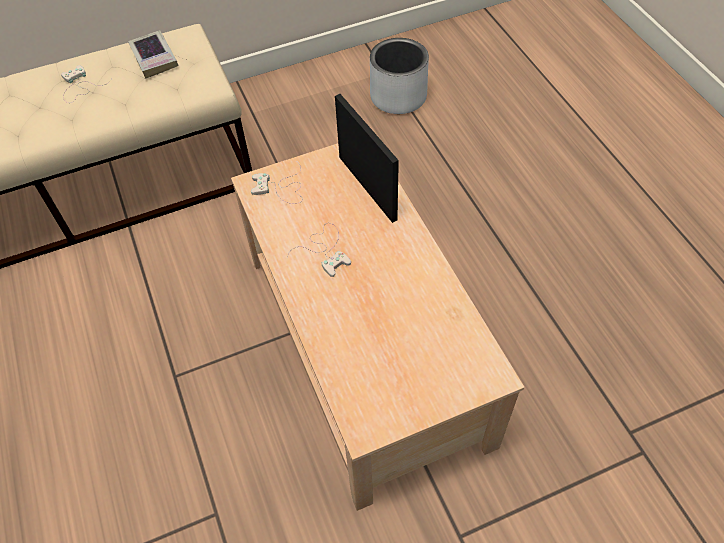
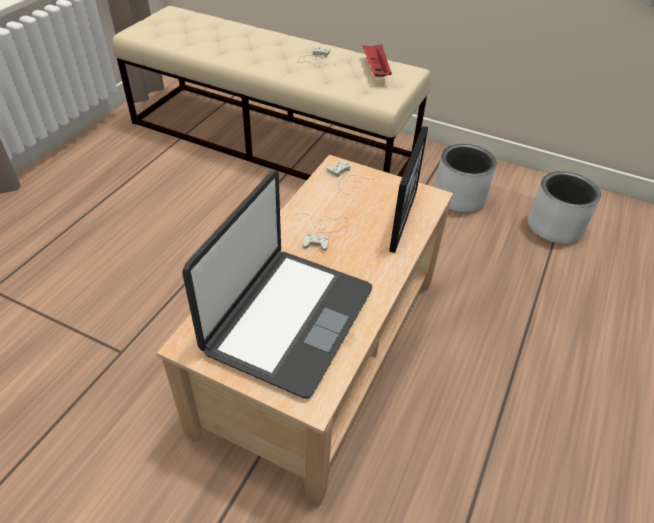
camera: 45 degrees right, 10 degrees down
(154, 58) = (375, 70): book -> red tray
(304, 126) = (459, 197): none -> grey planter
(400, 340) = (288, 319): none -> laptop

